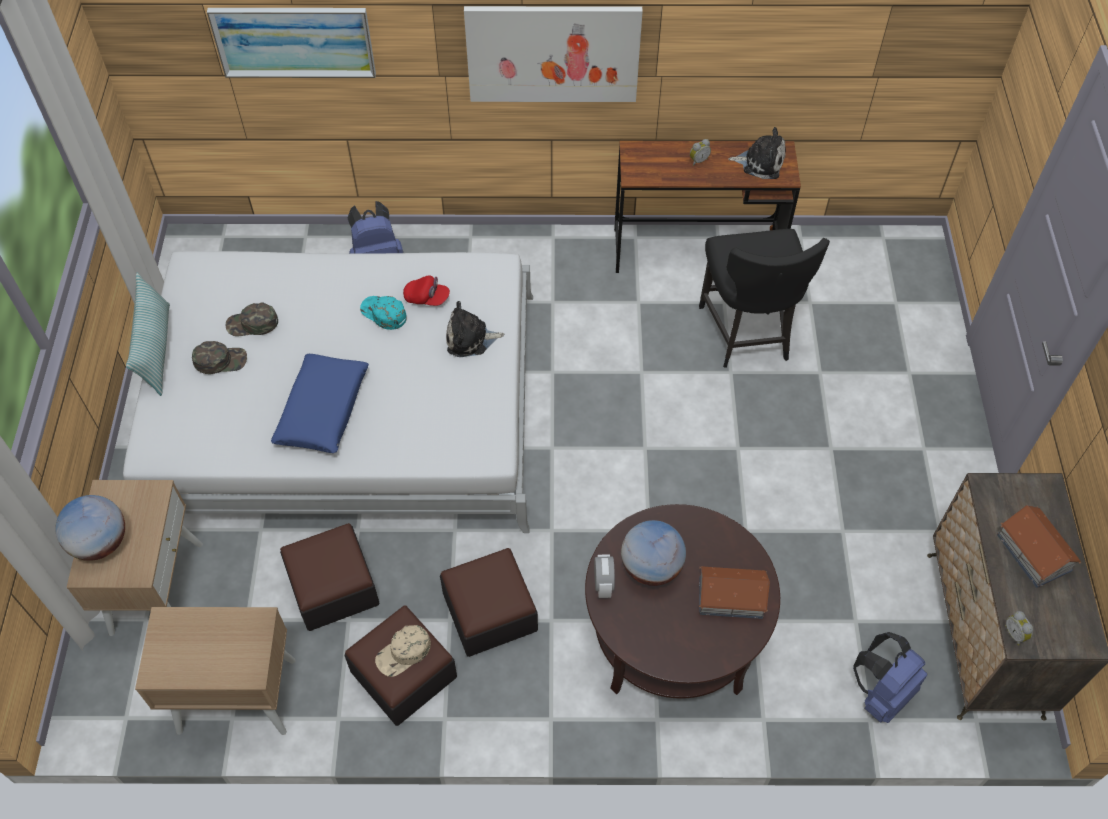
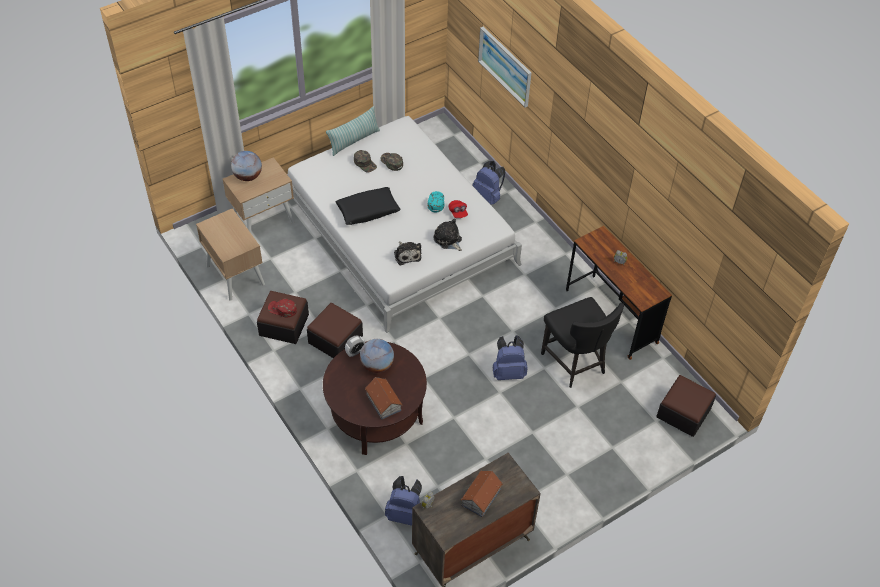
camera: 55 degrees right, 5 degrees down
(323, 410) = (368, 211): blue pillow -> black pillow
(333, 587) = (306, 278): ottoman -> ottoman (683, 413)
(404, 653) = (282, 309): beige cap -> red cap
(553, 53) = (589, 155): picture -> none
(709, 418) = (508, 372): none -> blue backpack
(747, 334) = (575, 363): black chair -> black chair turned 75 degrees counterclockwise
(760, 162) = (642, 287): plush toy -> plush toy (407, 254)

